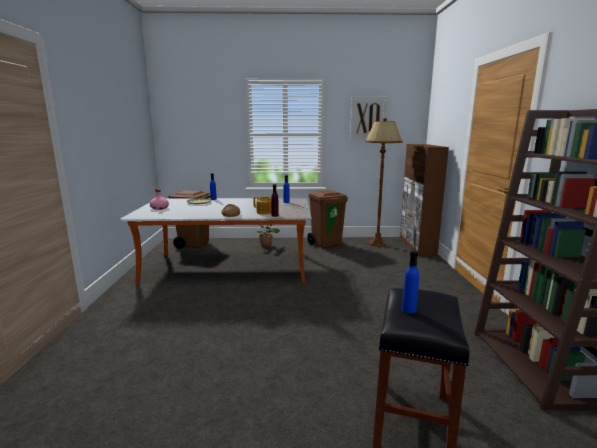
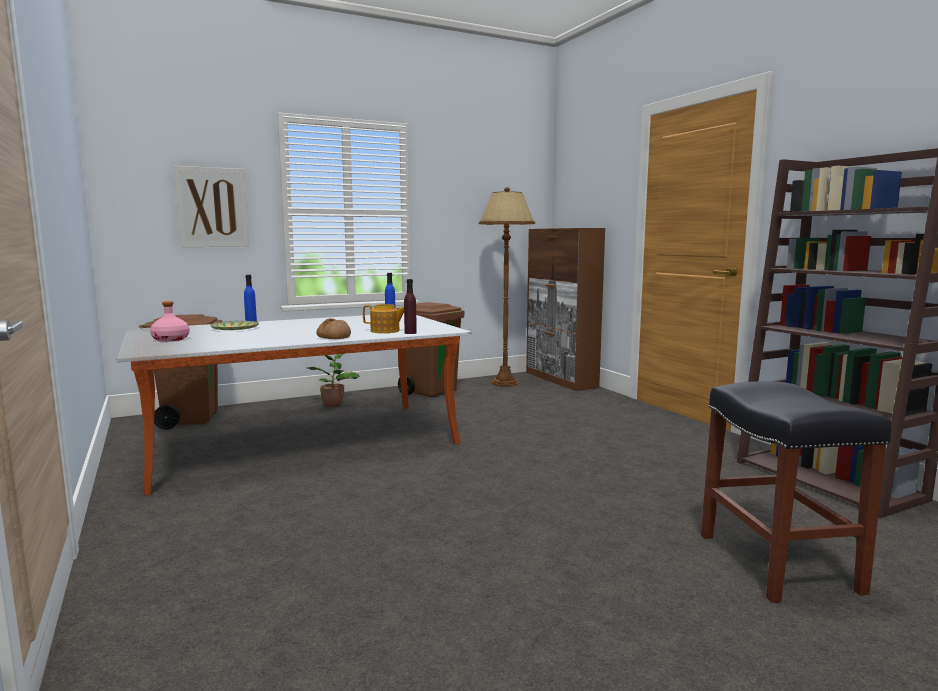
camera: 25 degrees left, 5 degrees down
(368, 118) = (473, 189): picture -> picture (212, 207)
(409, 310) = (778, 399): blue bottle -> none

